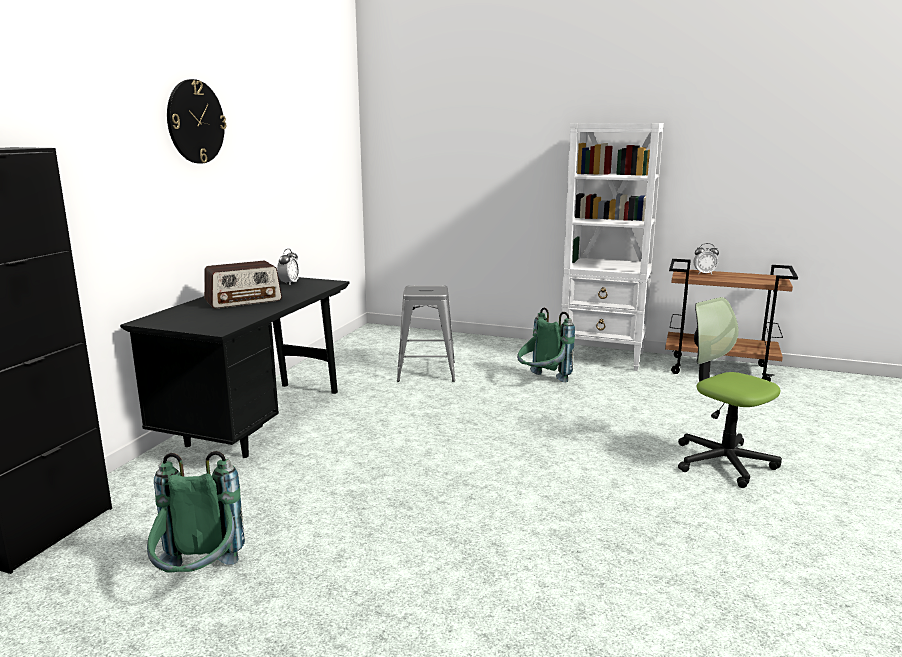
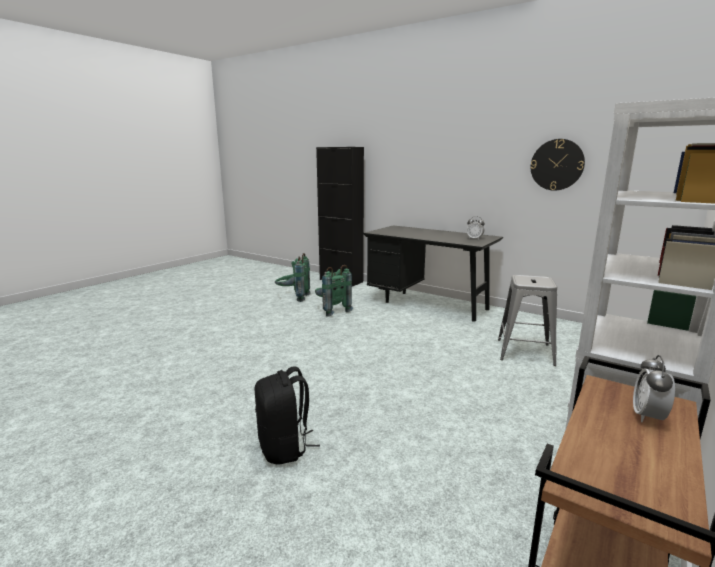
camera: 105 degrees right, 0 degrees up
(195, 122) = (464, 135): wall clock -> wall clock (557, 165)
(244, 300) = (430, 234): radio -> none
(542, 382) = (503, 400): green backpack -> green backpack (332, 310)
(723, 462) = (284, 448): office chair -> black backpack

